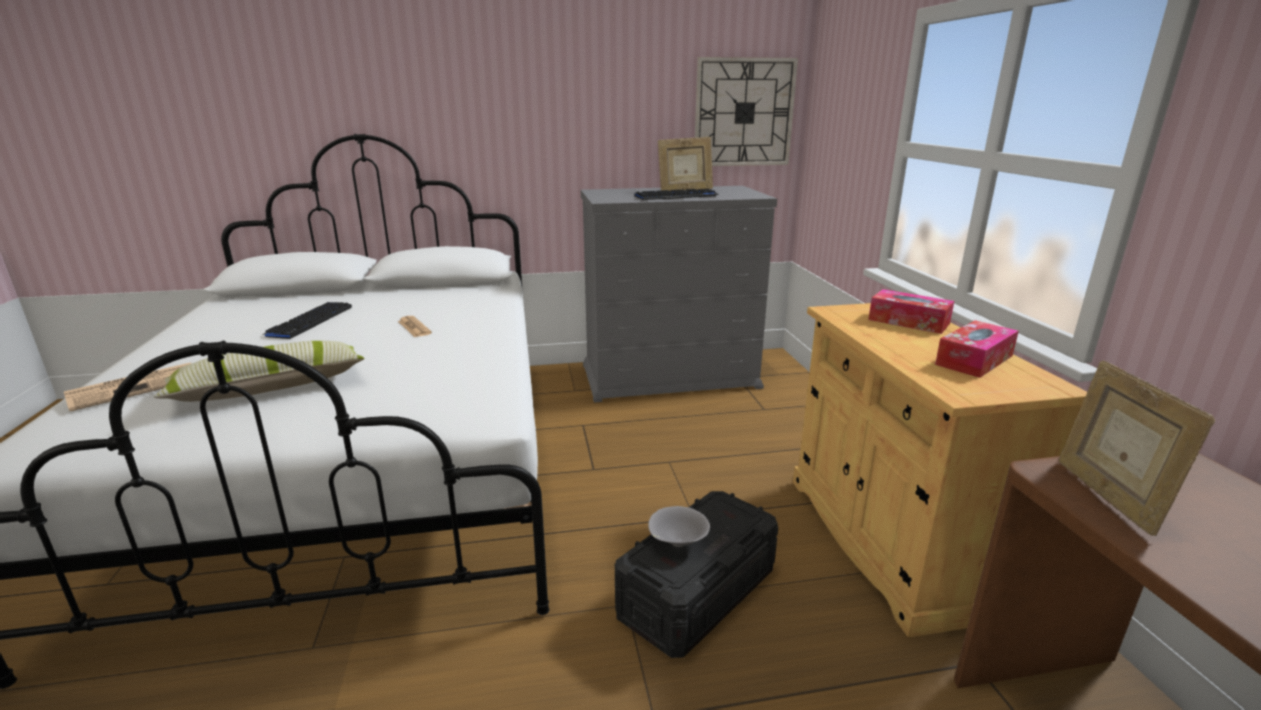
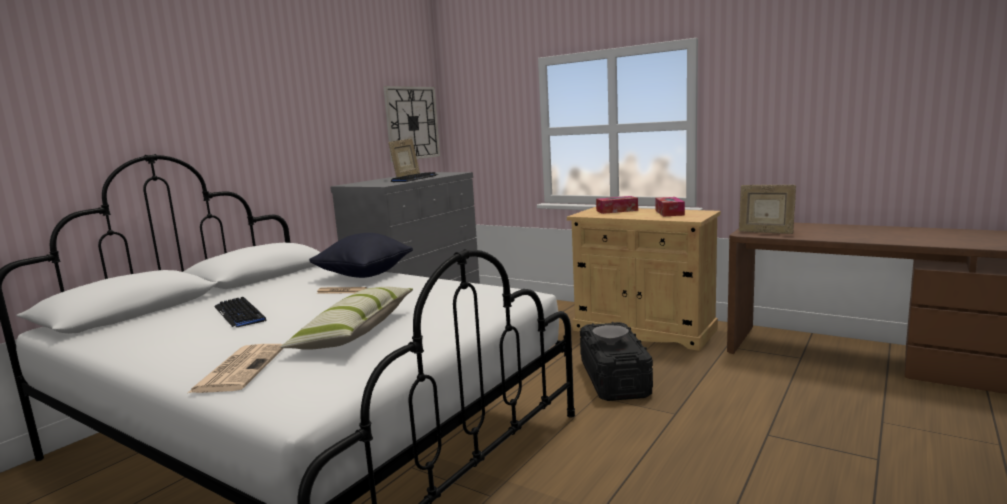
camera: 45 degrees left, 10 degrees down
(485, 313) = (364, 275): none -> black pillow

